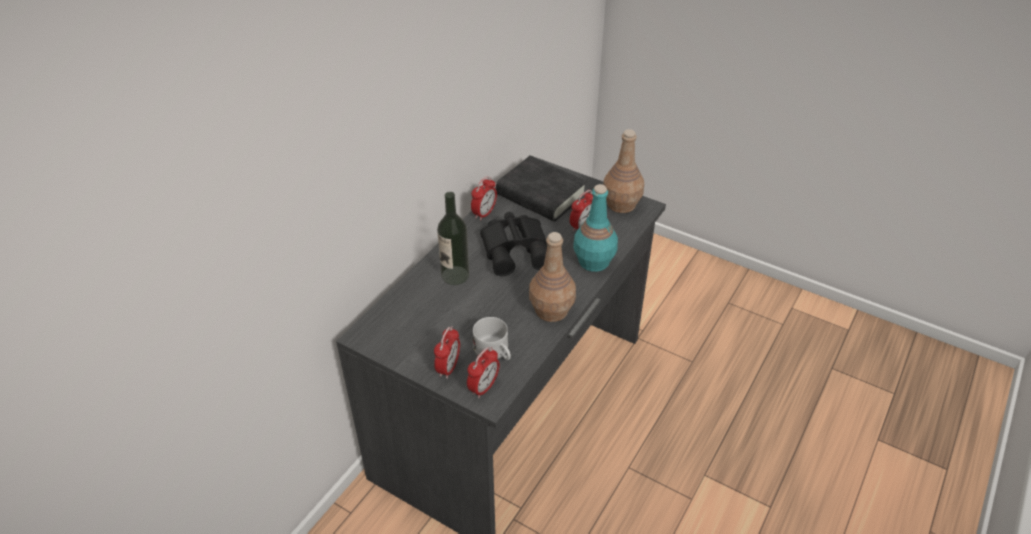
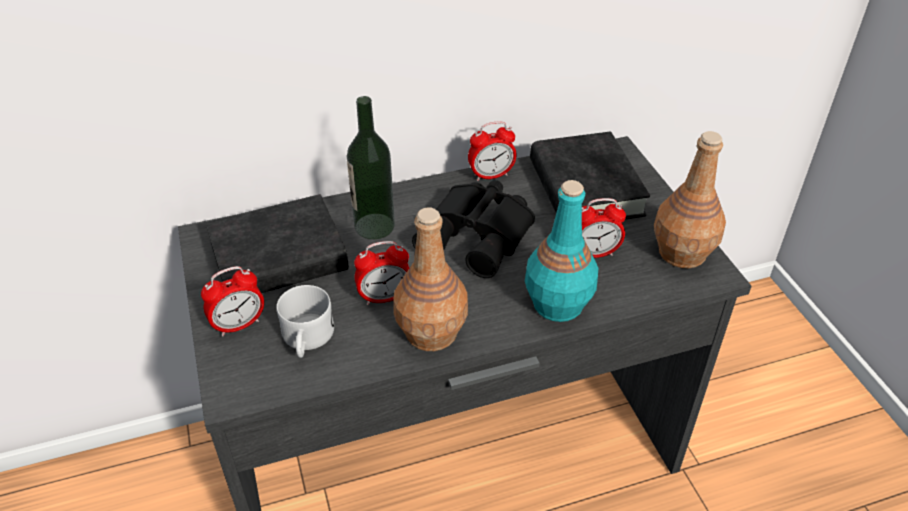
camera: 40 degrees right, 0 degrees up
(423, 322) = (279, 257): none -> black book
(483, 387) = (244, 373): alarm clock -> alarm clock (384, 297)

